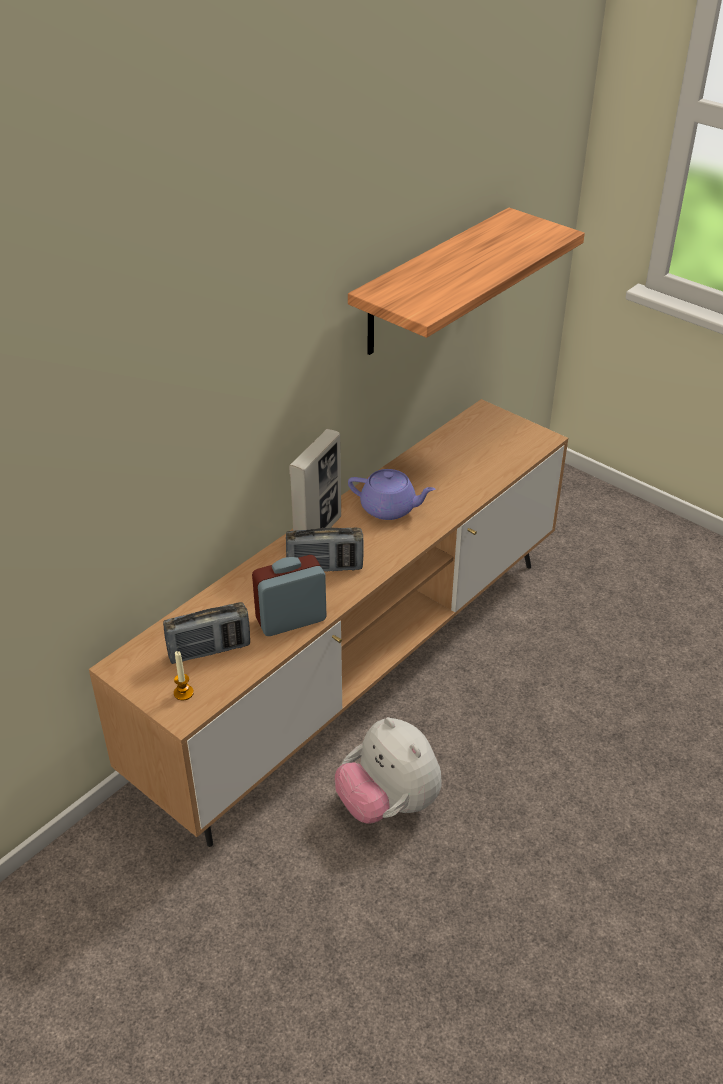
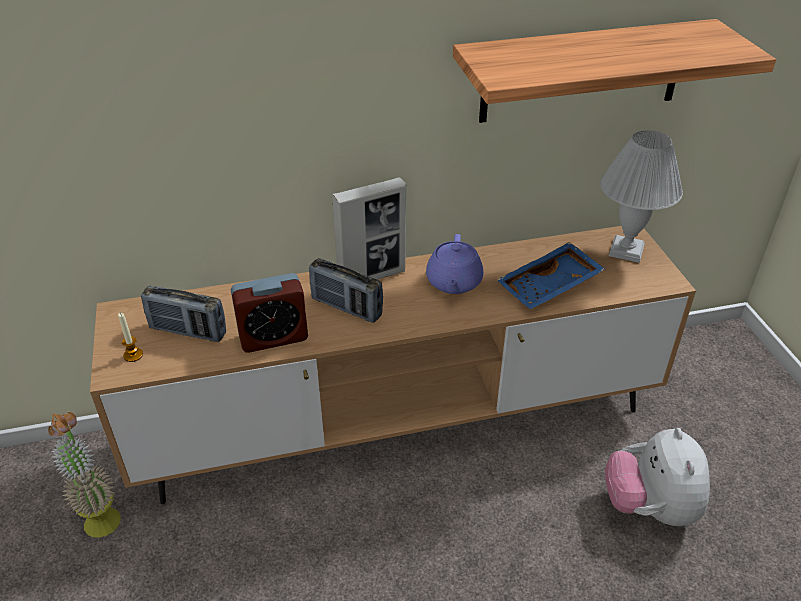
camera: 35 degrees right, 0 degrees up
(159, 889) = (99, 515): none -> potted plant
(291, 619) = (273, 337): alarm clock -> alarm clock turned 150 degrees clockwise
(388, 803) = (319, 553): plush toy -> plush toy (649, 507)
(389, 508) = (453, 283): purple teapot -> purple teapot turned 45 degrees clockwise
(465, 479) = (550, 286): none -> blue tray
(494, 426) = (626, 251): none -> white table lamp

